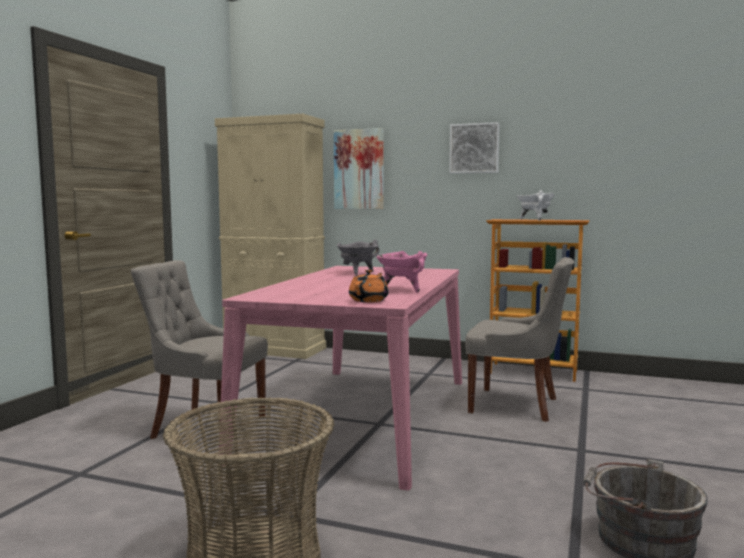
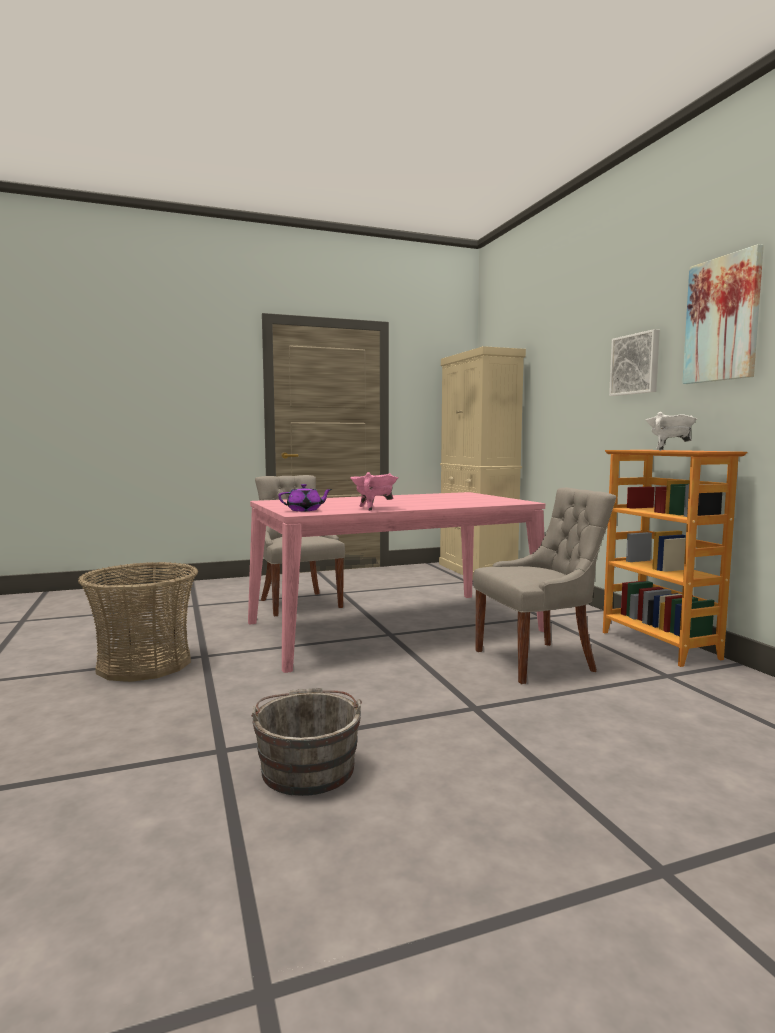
camera: 50 degrees right, 0 degrees up
(357, 273) = (439, 497): grey cooking pot -> none
(359, 169) = (547, 397): picture -> picture (722, 319)
(369, 300) = (305, 510): orange teapot -> purple teapot
(516, 405) = (537, 661): grey chair -> grey chair turned 90 degrees counterclockwise

